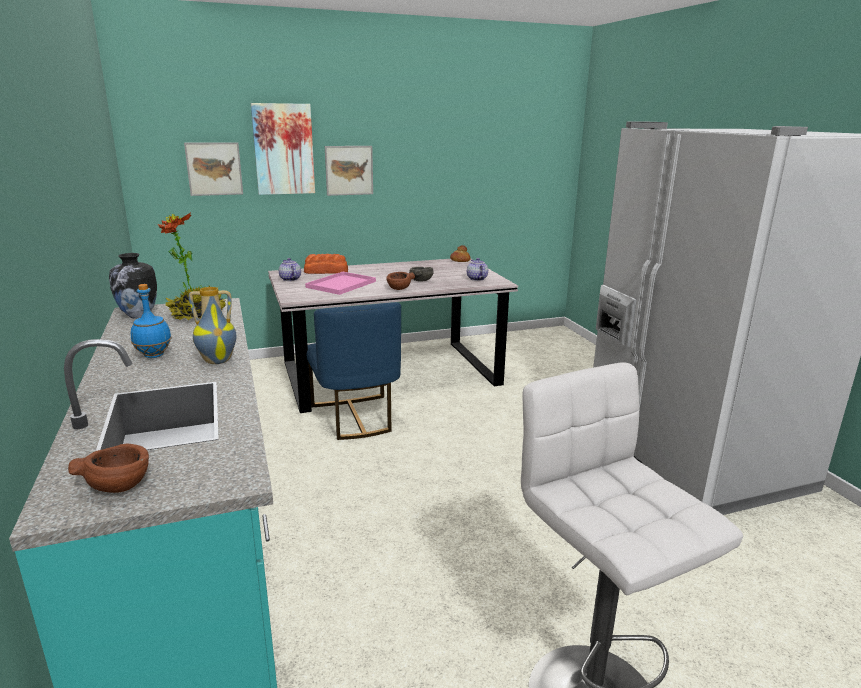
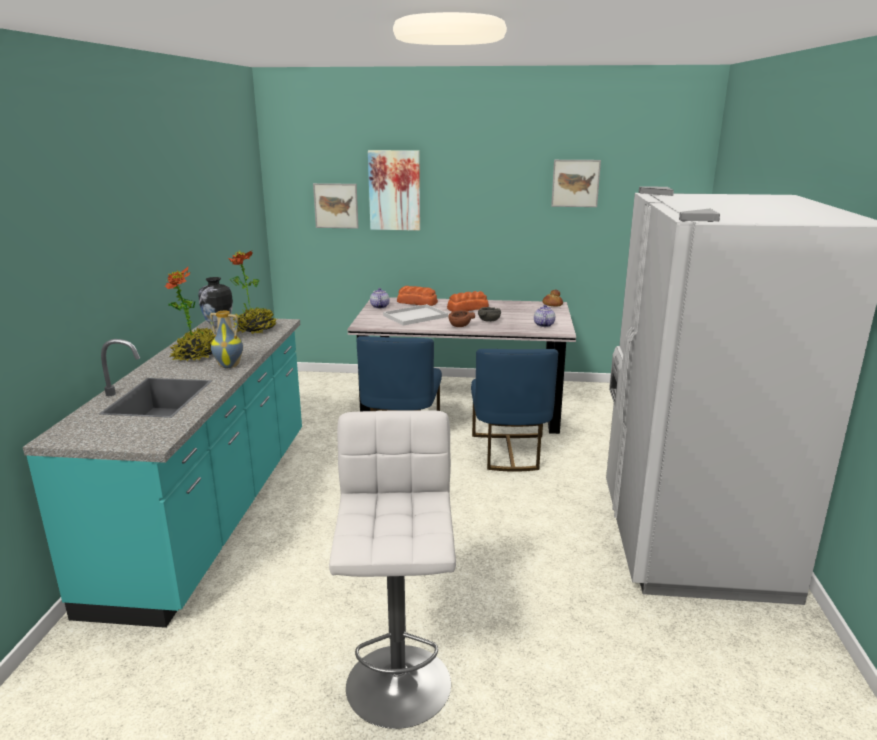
camera: 25 degrees right, 0 degrees up
(119, 485) = (94, 432): brown bowl -> none
(154, 355) = (196, 356): blue bottle -> potted plant
(341, 284) = (416, 316): pink tray -> white tray
(349, 170) = (453, 211): picture -> picture (575, 183)
(384, 271) = (467, 308): none -> bread
(475, 411) = (509, 452): none -> blue chair

